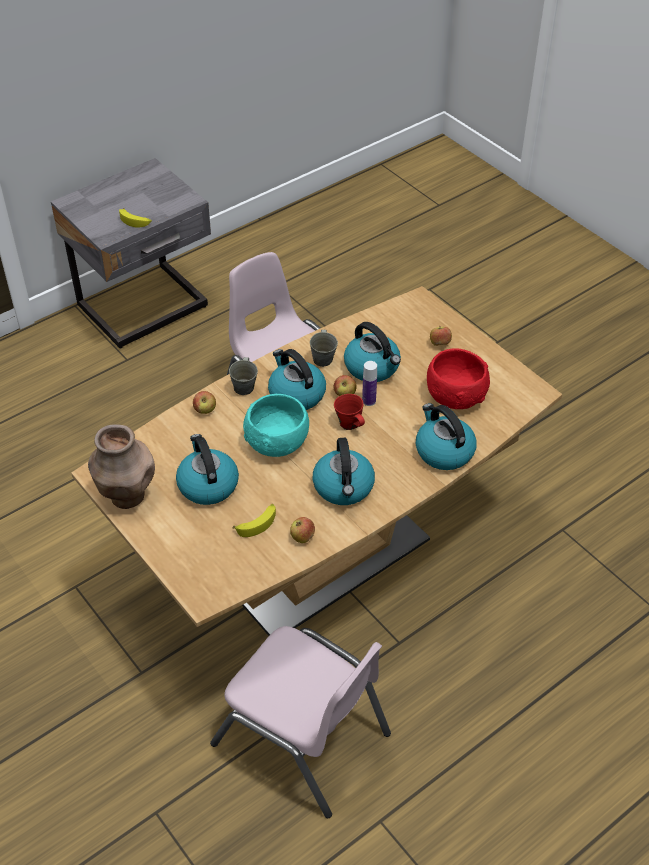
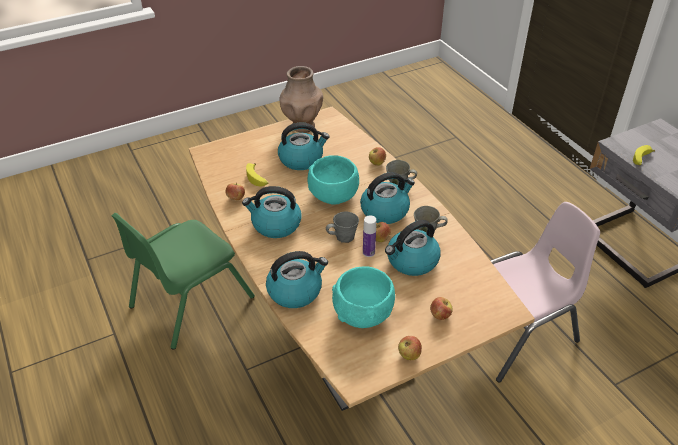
camera: 100 degrees right, 5 degrees down
(302, 739) = (190, 301): pink chair -> green chair
(350, 424) = (343, 237): red mug -> grey mug
(456, 395) = (364, 313): red bowl -> turquoise bowl
(494, 360) = (409, 355): none -> apple

